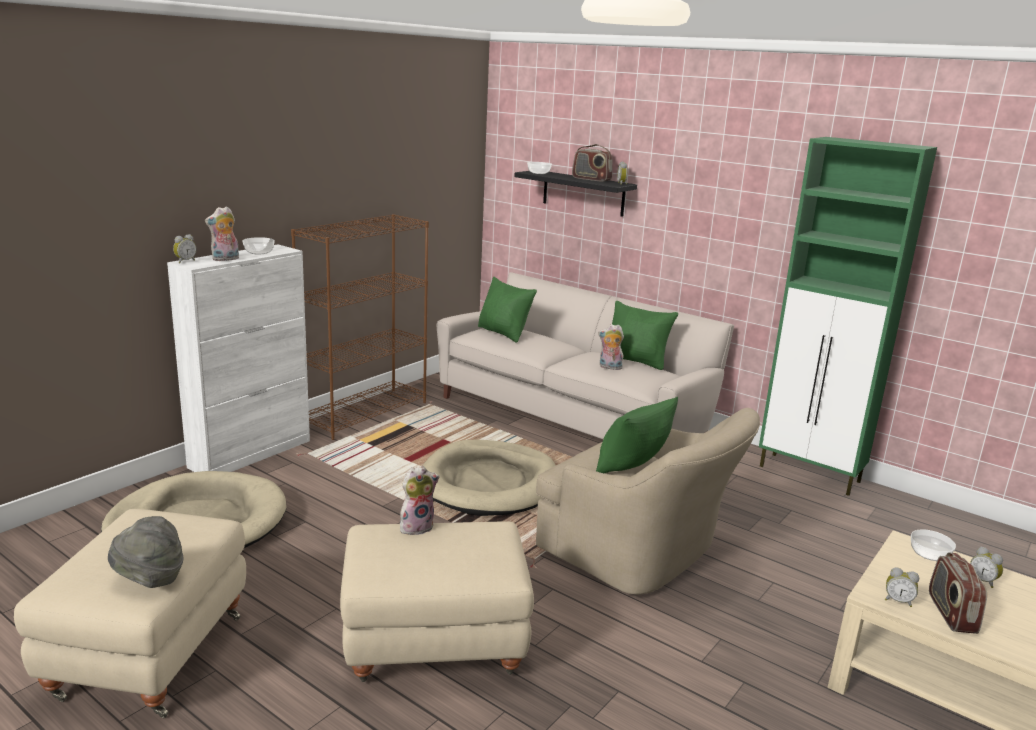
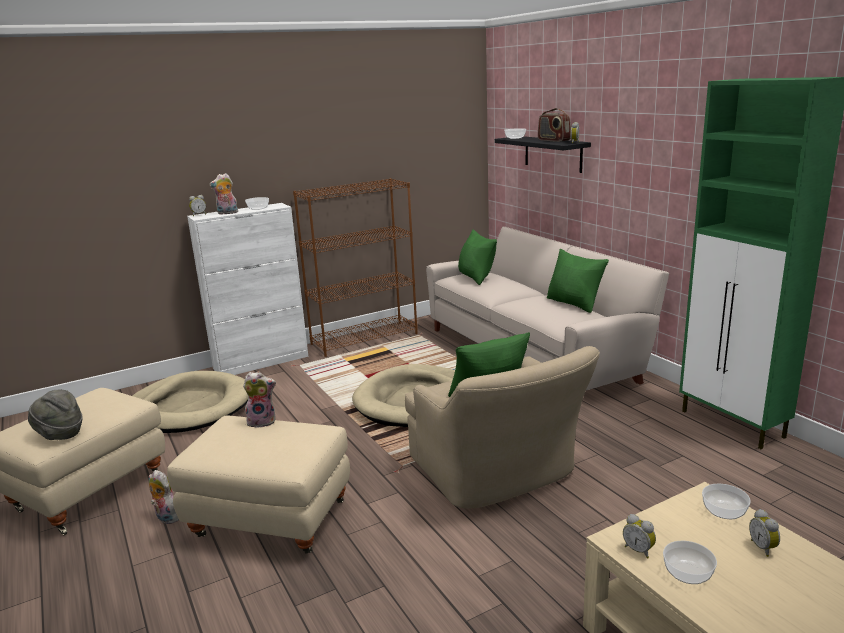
camera: 25 degrees right, 0 degrees up
(609, 367) = (541, 308): plush toy -> plush toy (166, 518)
(950, 613) = (688, 573): radio -> bowl

